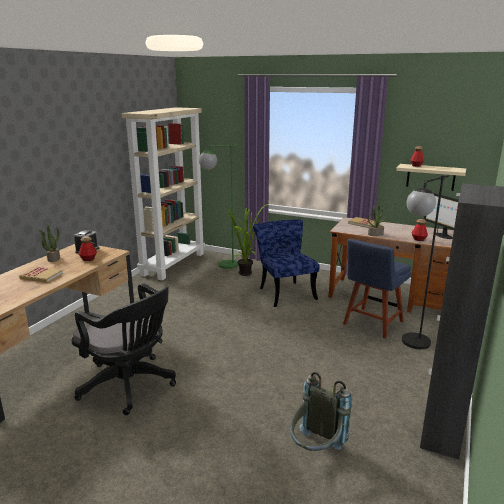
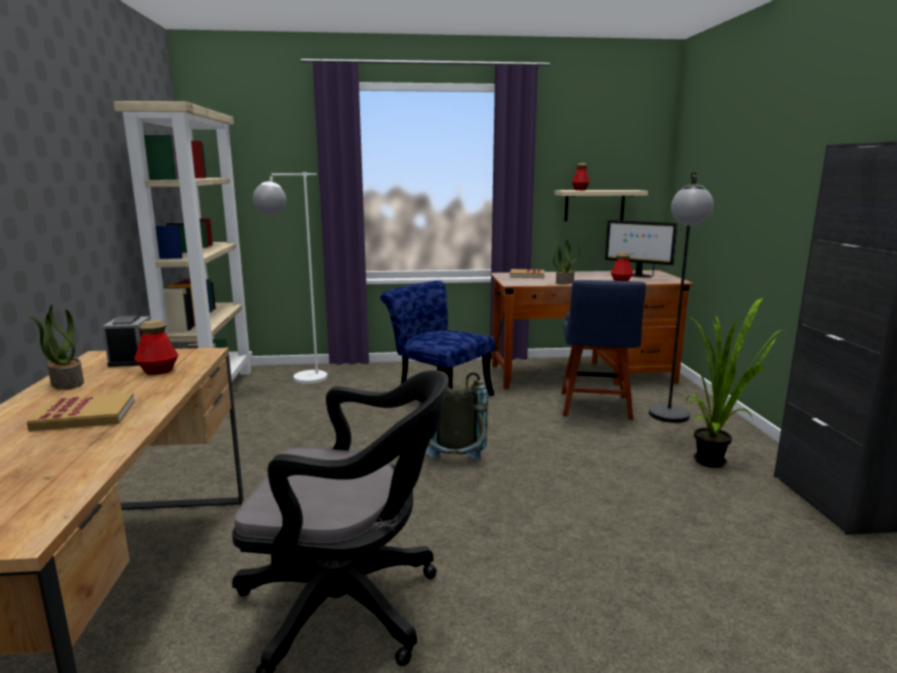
camera: 30 degrees left, 5 degrees down
(221, 265) = (299, 381): green floor lamp -> white floor lamp
(248, 274) = (356, 384): potted plant -> potted plant (716, 461)
(316, 451) = (755, 590): grey backpack -> grey backpack (456, 468)

